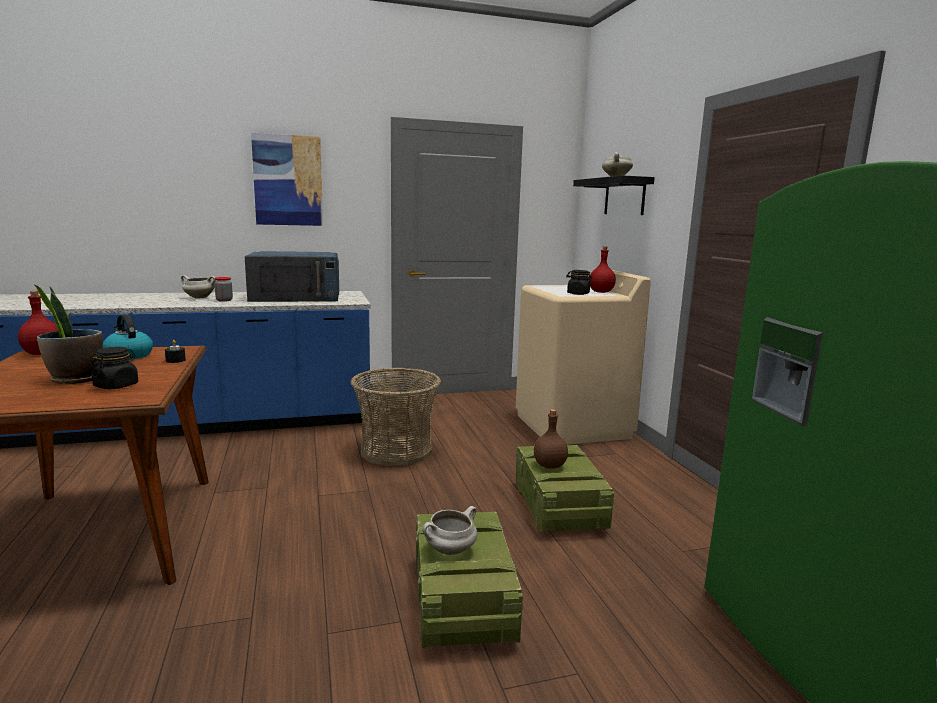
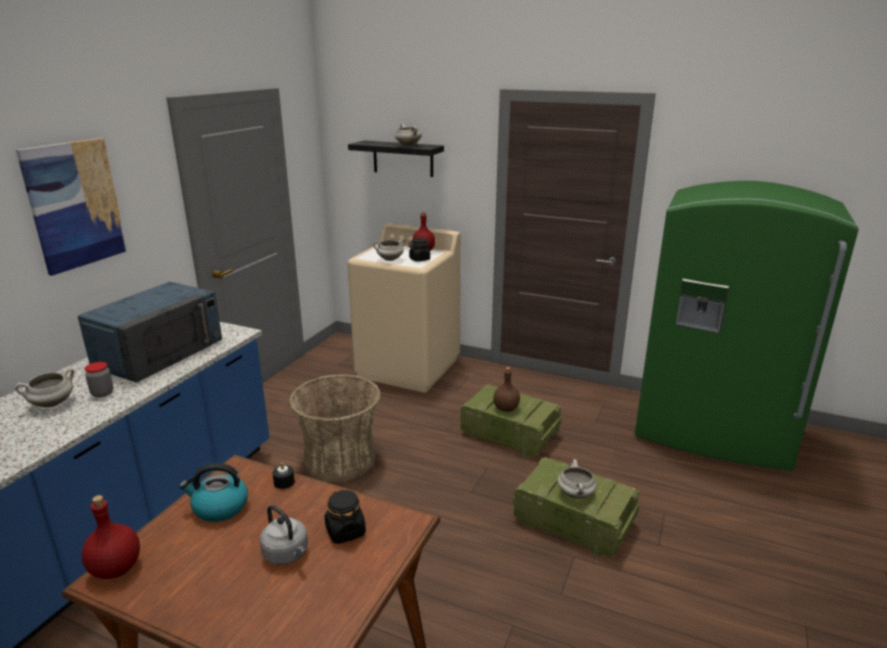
camera: 50 degrees left, 10 degrees up
(75, 379) = (287, 554): potted plant -> grey kettle
(552, 290) = (390, 259): none -> white cooking pot

